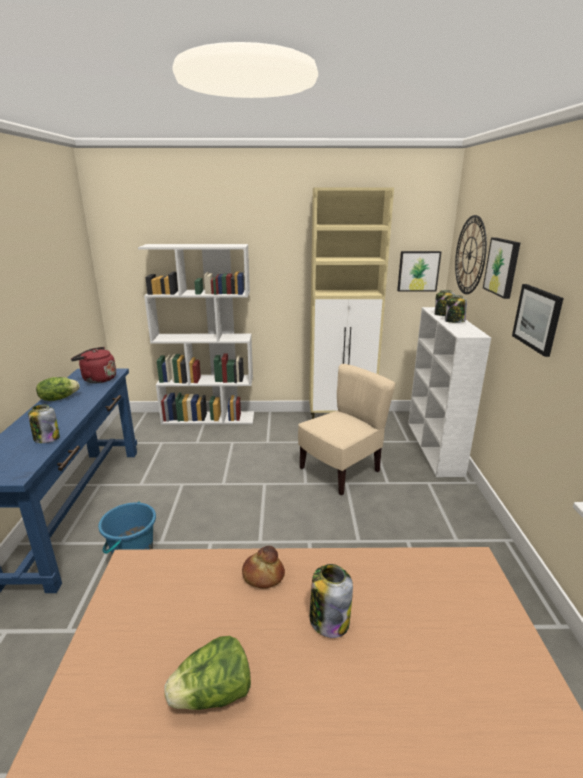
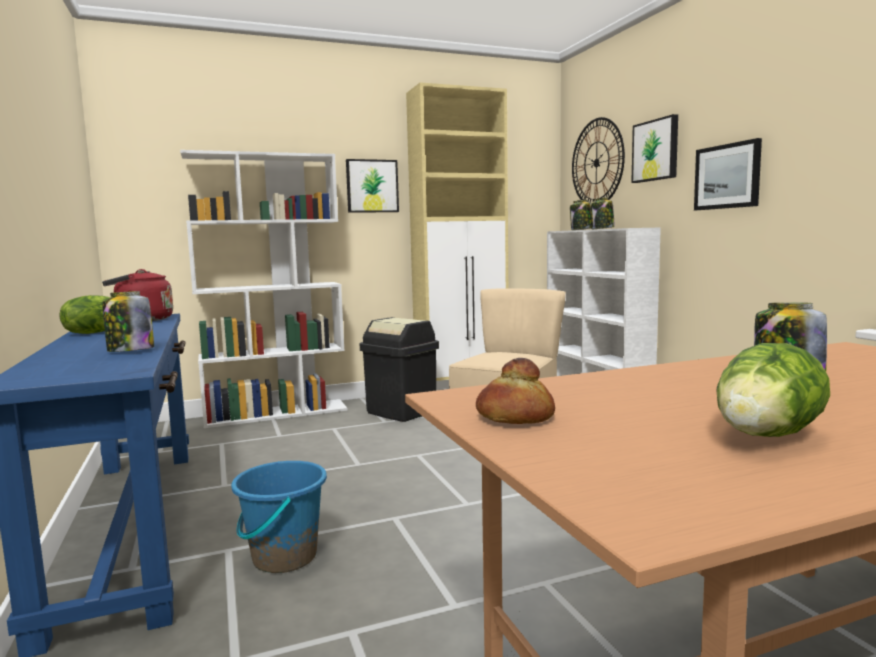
camera: 20 degrees left, 15 degrees down
(263, 575) = (650, 379): bread -> bread (514, 417)
(285, 433) = (402, 411): none -> black trash can
(418, 271) = (529, 196): picture -> picture (372, 186)

